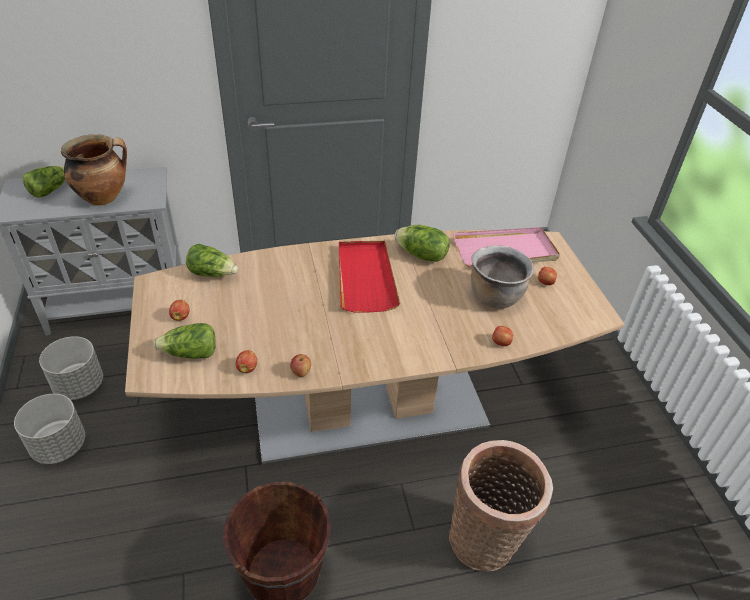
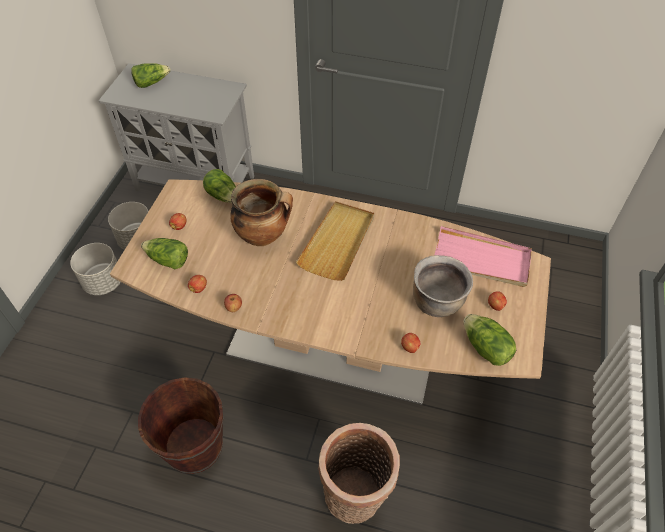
camera: 30 degrees right, 10 degrees up
(104, 197) = (184, 100): cooking pot -> cooking pot (263, 236)
(365, 277) = (338, 242): red tray -> beige tray
(421, 255) = (400, 238): lettuce -> lettuce (485, 348)

